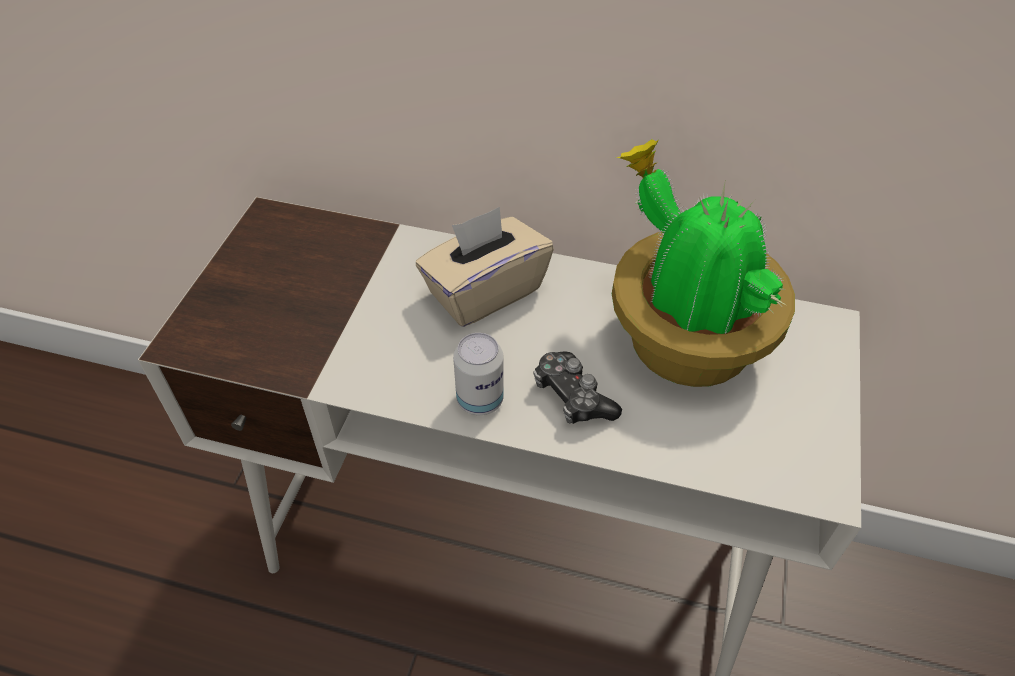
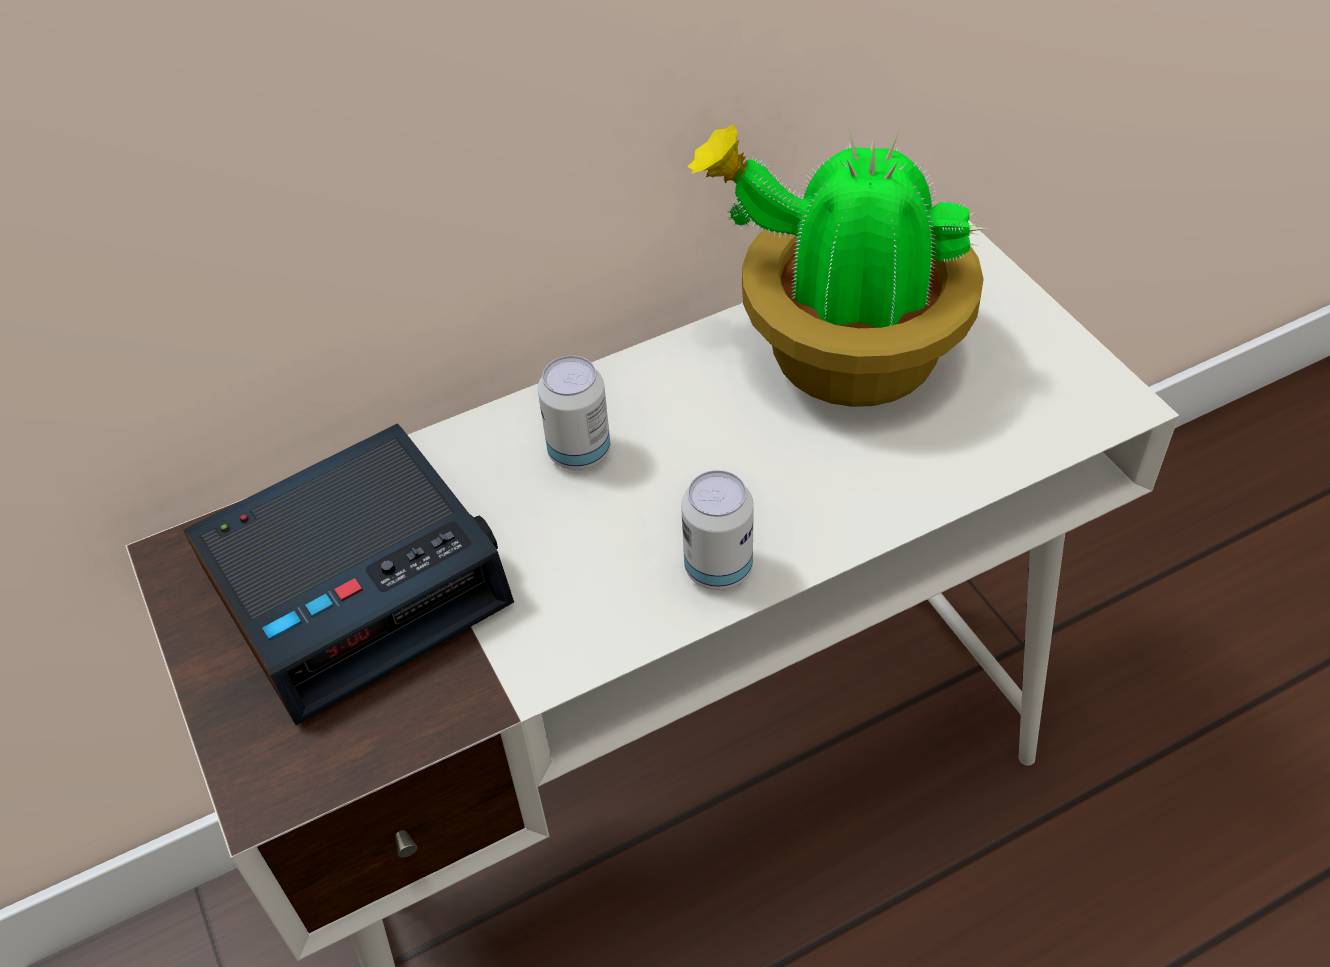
camera: 40 degrees left, 0 degrees up
(318, 281) = (358, 584): none -> alarm clock
(484, 291) = (579, 452): beige tissue box -> can
(572, 396) = (807, 491): game controller -> none

